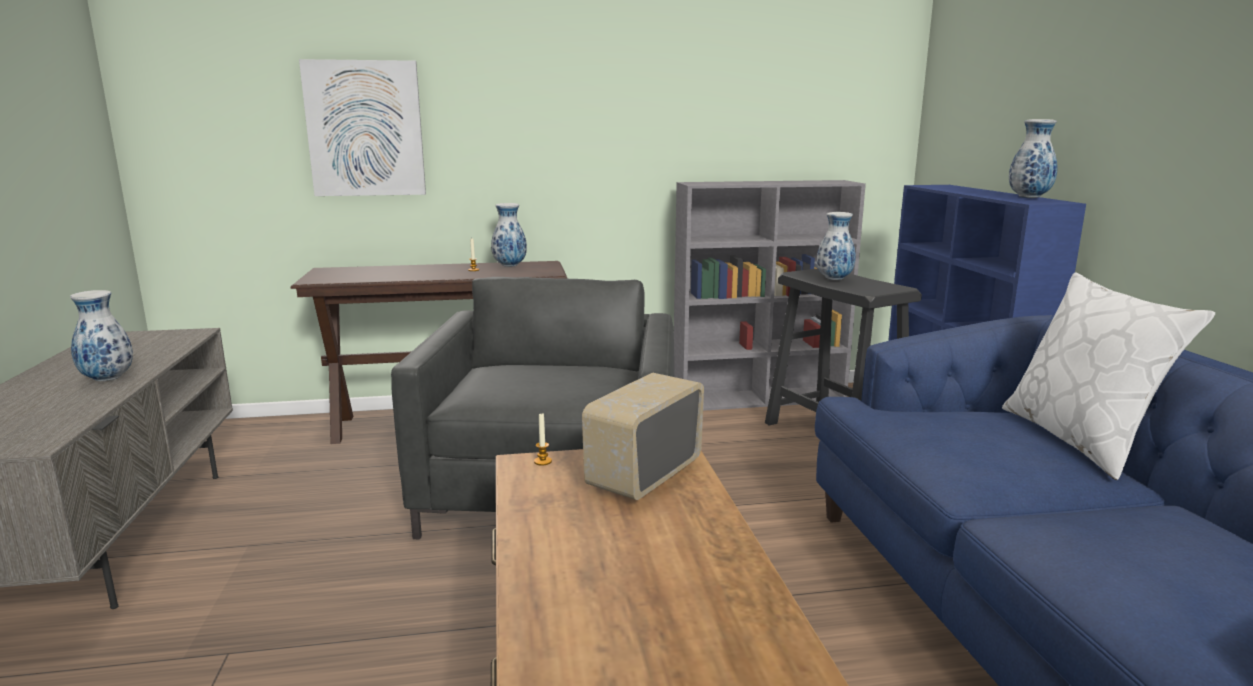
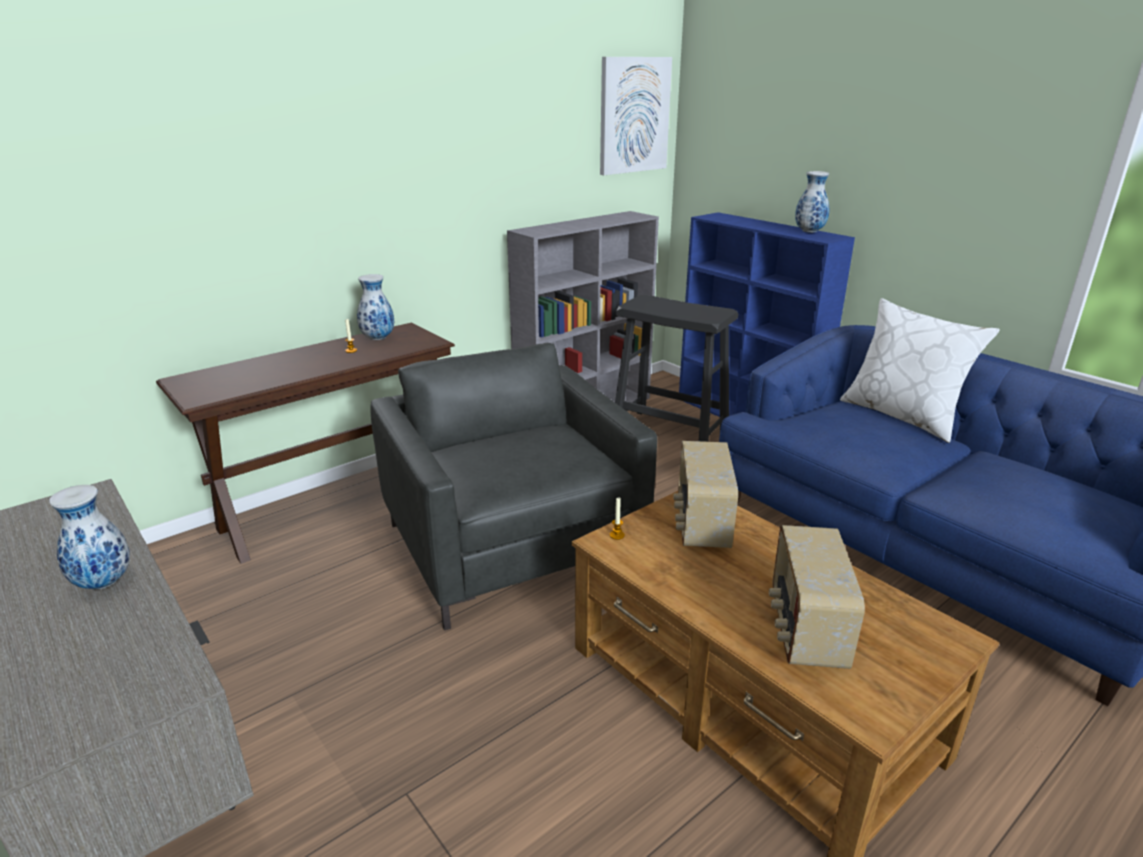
camera: 30 degrees left, 10 degrees up
(365, 129) = (195, 211): picture -> picture (633, 115)
(608, 600) = (805, 630): none -> radio
(834, 279) = (666, 308): vase -> none

